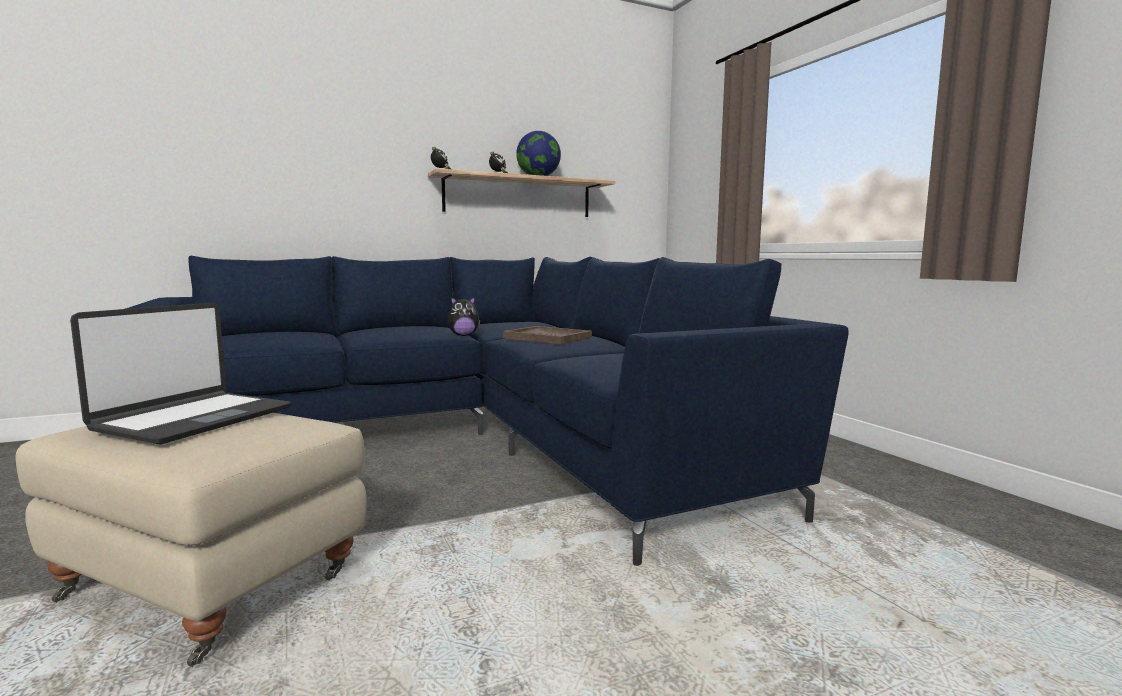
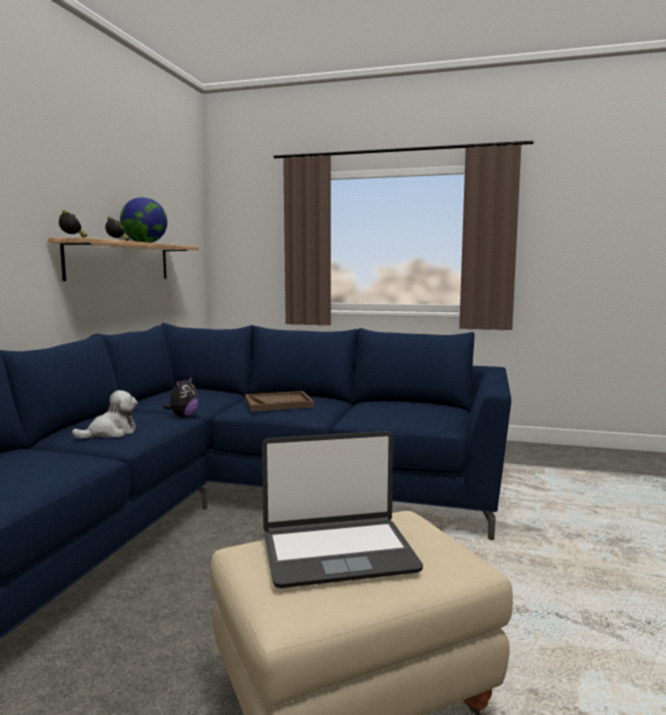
camera: 50 degrees left, 0 degrees up
(193, 419) = (338, 552): laptop -> laptop turned 105 degrees clockwise
(380, 333) = (111, 433): none -> plush toy

